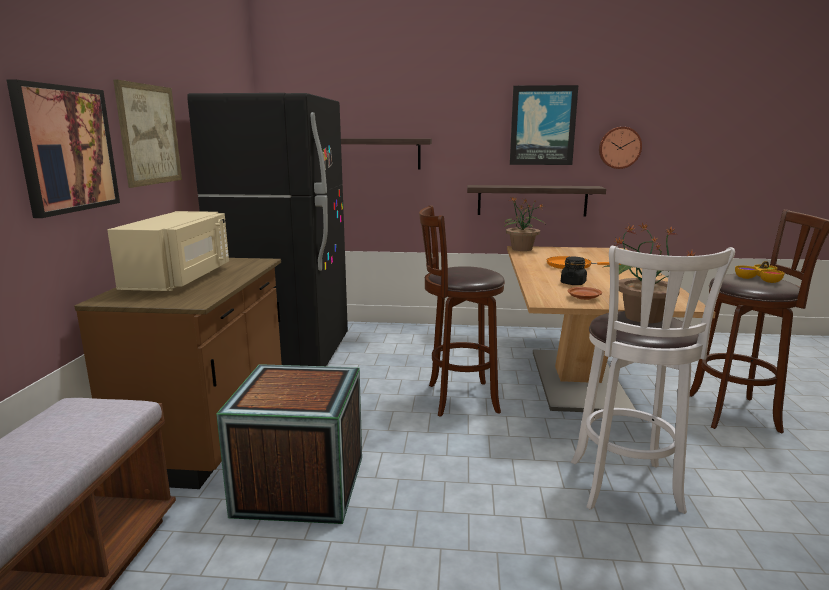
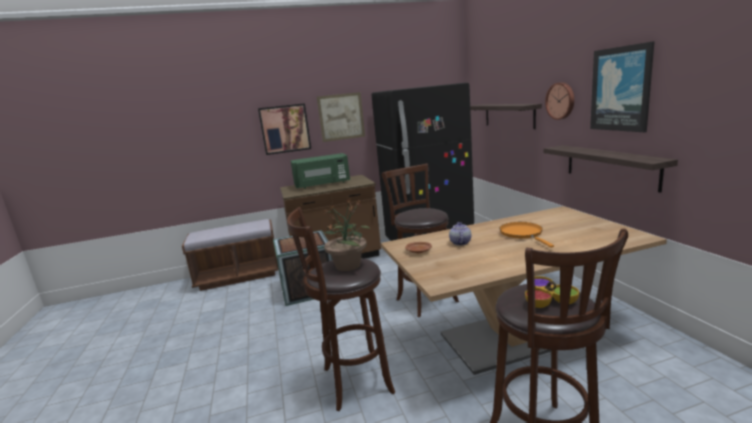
camera: 70 degrees right, 0 degrees up
(181, 279) = (322, 184): beige microwave -> green microwave
(522, 249) = (558, 211): potted plant -> none
(573, 283) = (459, 242): black jar -> teapot
(619, 147) = (703, 113): wall clock -> wall clock (561, 101)
(626, 489) = (353, 382): white stool -> brown stool

